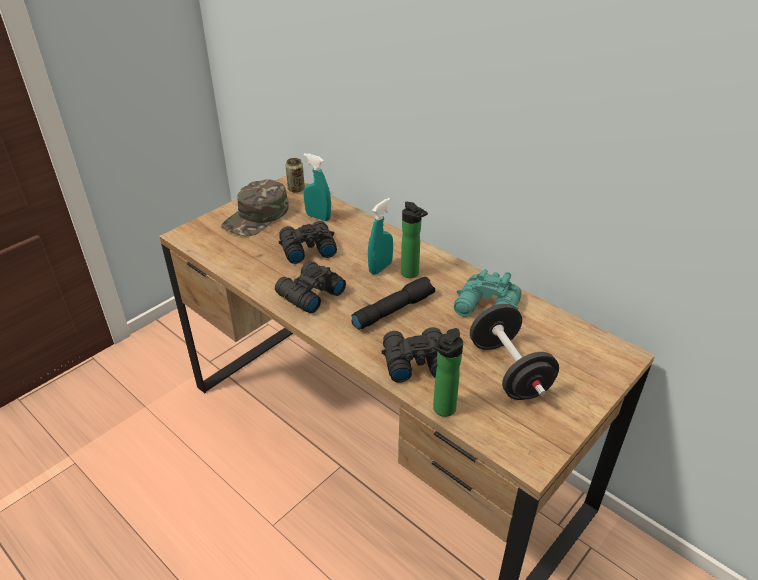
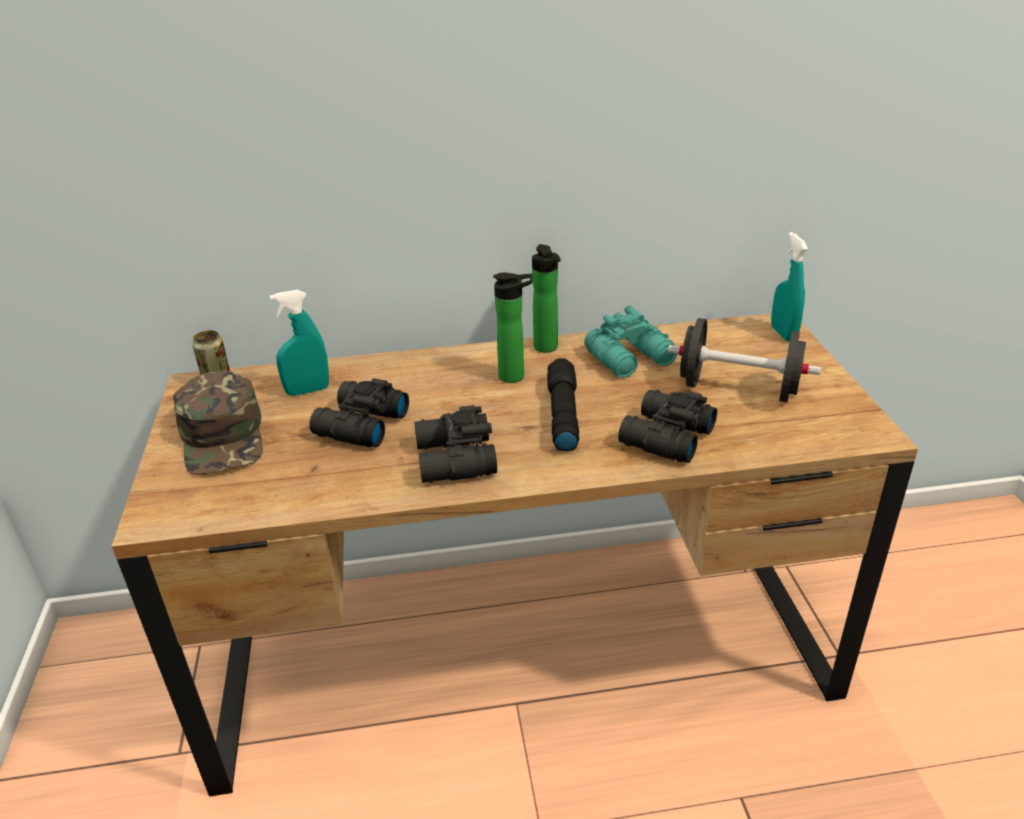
camera: 50 degrees left, 5 degrees down
(380, 268) = (475, 391): turquoise spray bottle -> turquoise spray bottle (783, 333)
(442, 410) = (759, 454): bottle -> bottle (547, 348)

